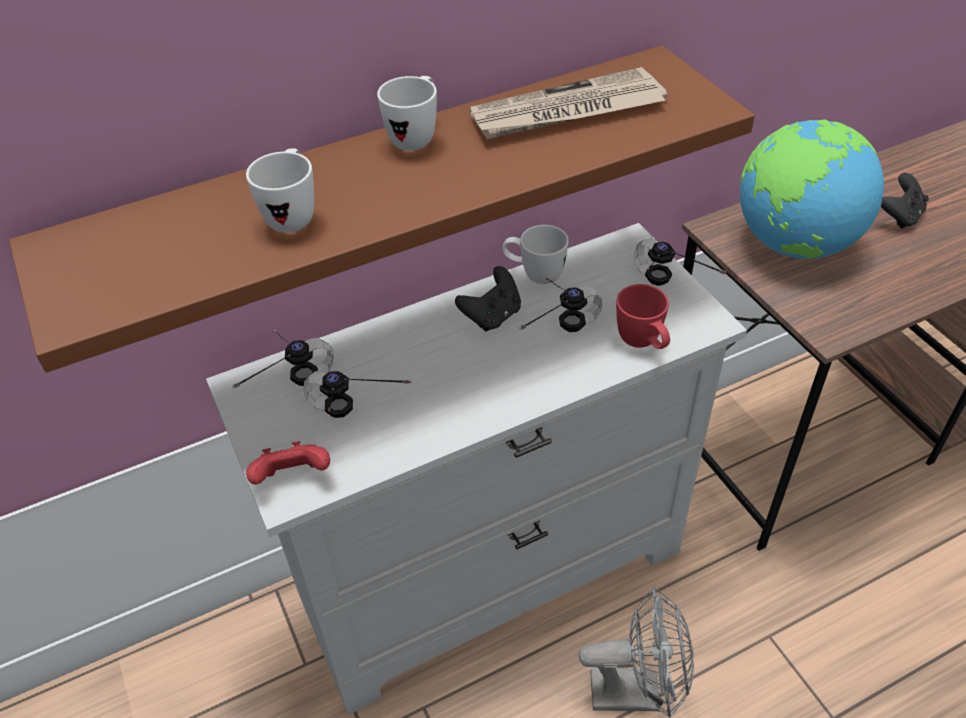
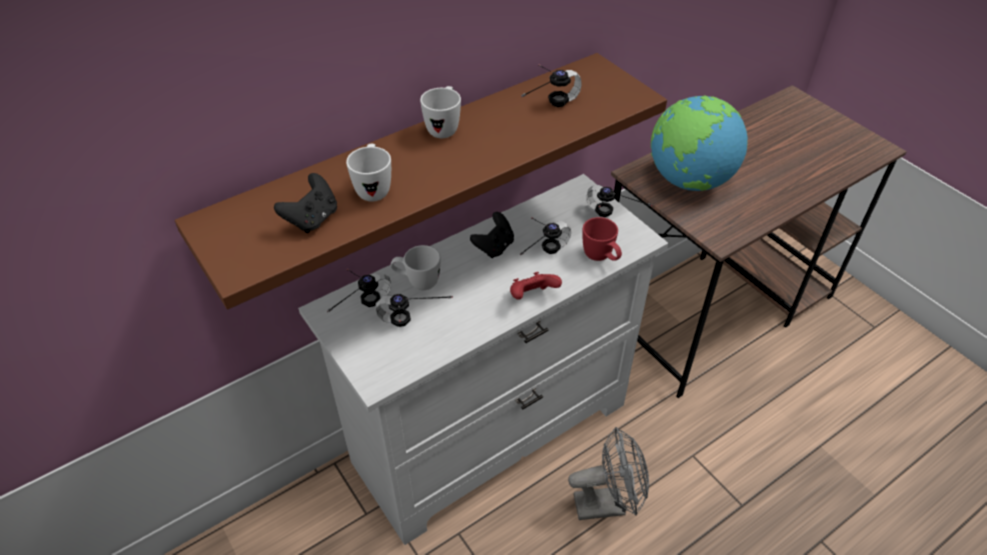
camera: 10 degrees left, 0 degrees up
(293, 477) = (378, 370): red game controller -> red game controller (532, 296)
(534, 275) = (518, 215): white mug -> white mug (417, 282)
(567, 111) = (543, 104): newspaper -> headphones
(899, 216) = (756, 157): black game controller -> black game controller (312, 219)

